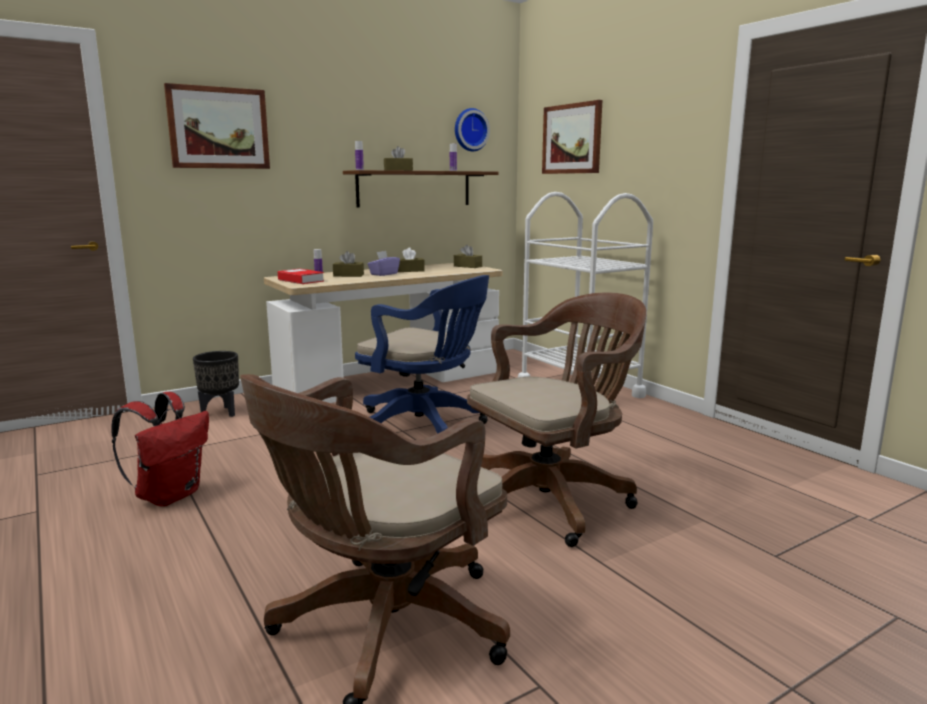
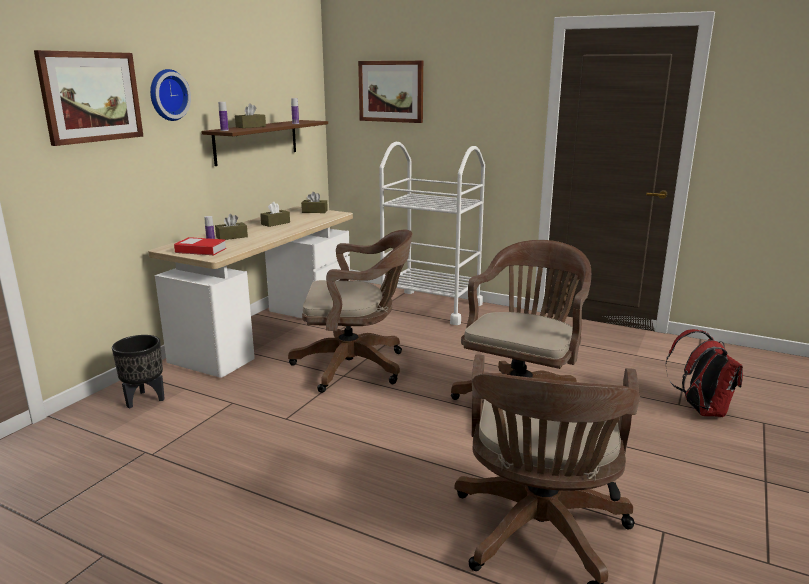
camera: 30 degrees left, 5 degrees up
(169, 495) = (221, 495): red backpack -> red backpack (700, 409)
(383, 274) = (262, 231): purple tissue box -> none
(425, 426) = (356, 366): blue office chair -> brown office chair
(470, 130) = (292, 81): wall clock -> wall clock (167, 95)

